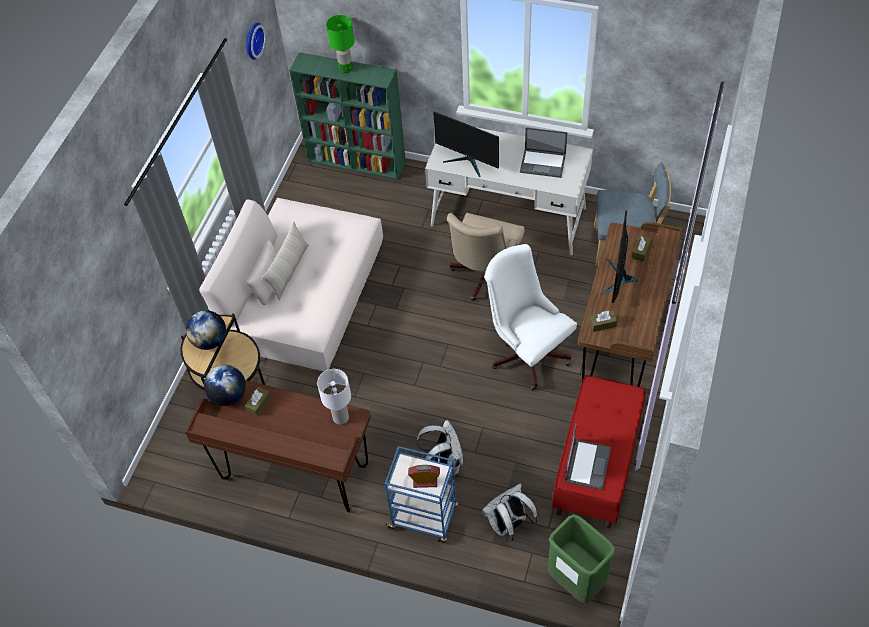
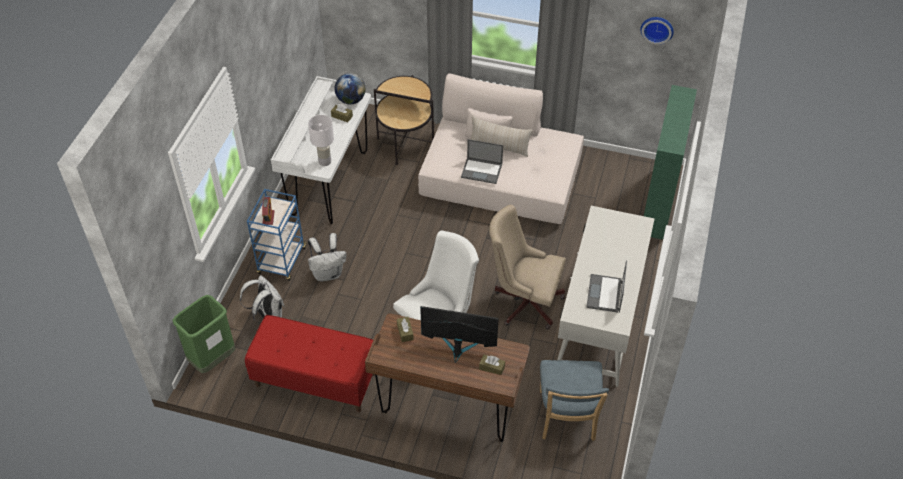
camera: 85 degrees right, 5 degrees down
(210, 341) = (407, 90): globe -> none
(295, 473) = (329, 183): brown desk -> white desk
(345, 68) = (679, 120): green table lamp -> none
(468, 161) = (602, 236): monitor -> none
(587, 464) = (284, 337): laptop -> laptop (482, 170)

